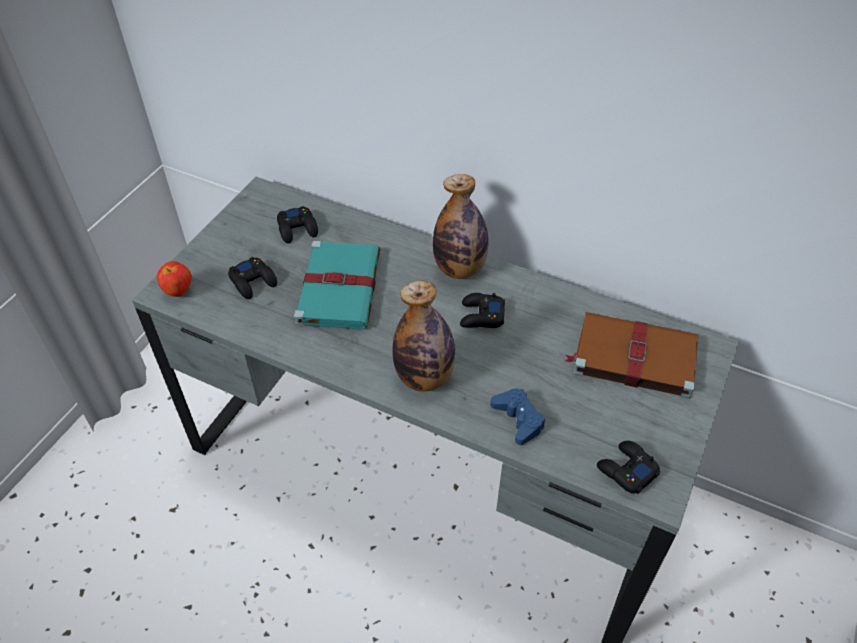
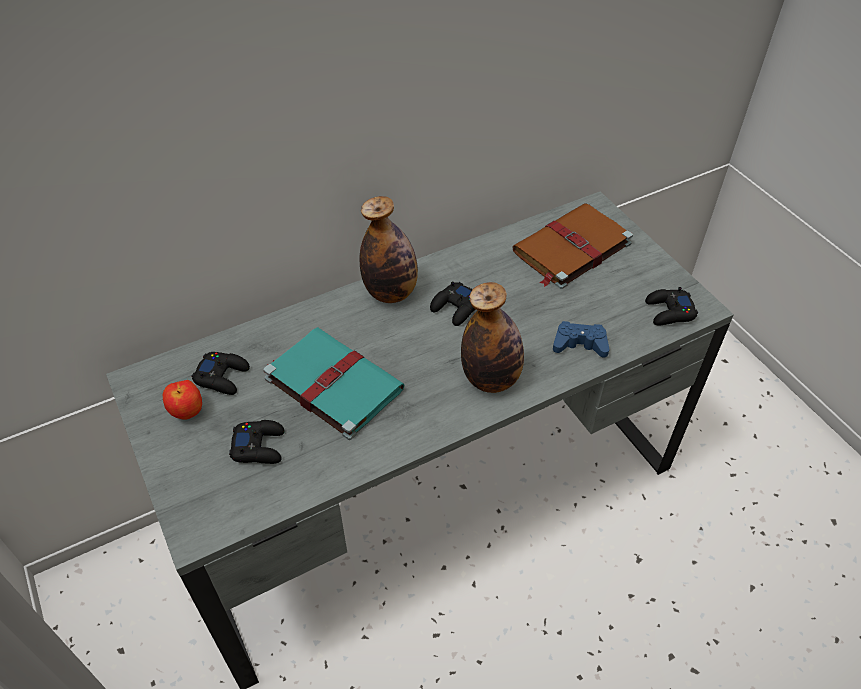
camera: 55 degrees left, 0 degrees up
(179, 292) = (209, 518): apple -> apple (188, 412)

